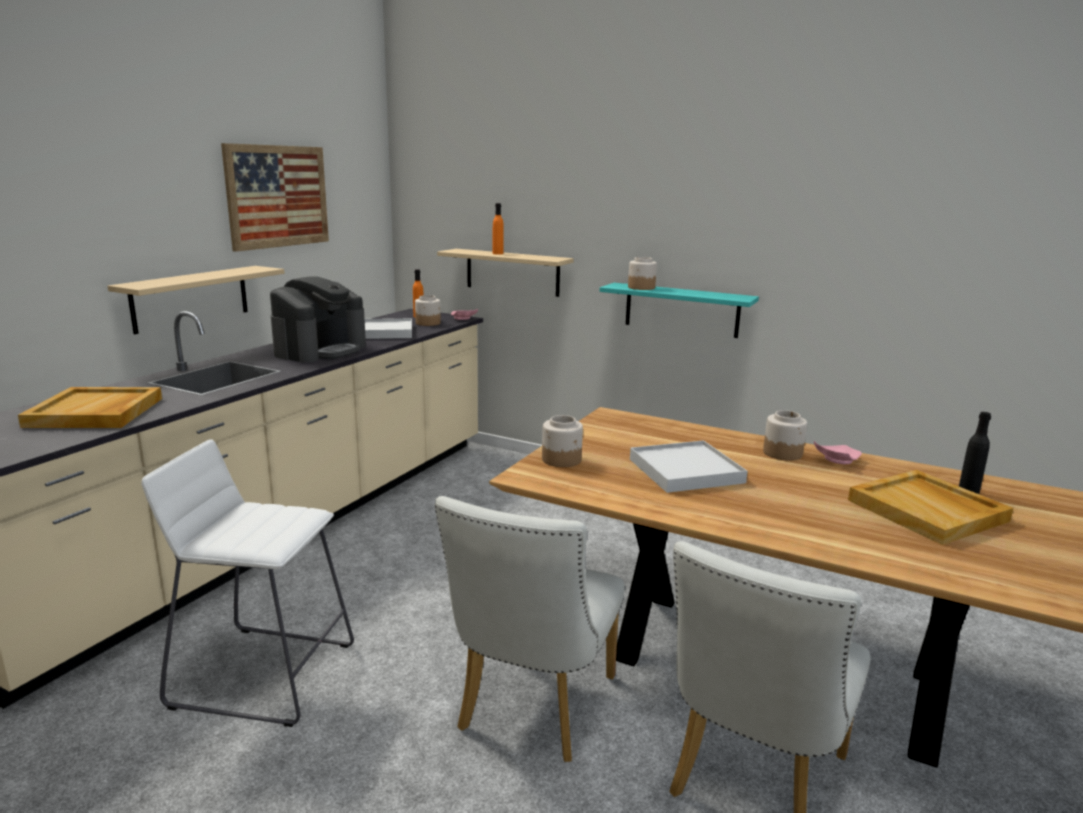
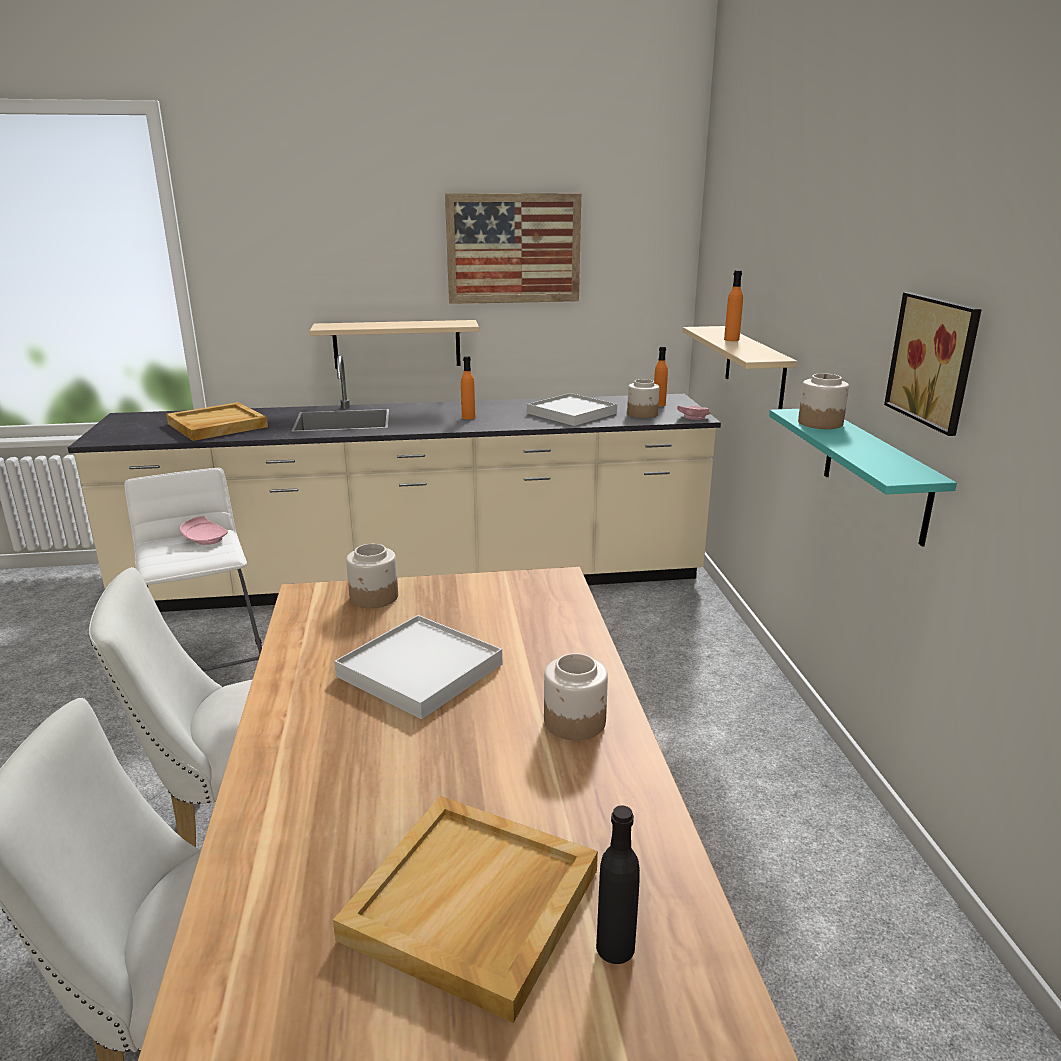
camera: 55 degrees right, 5 degrees up
(320, 350) = (468, 417): coffee machine -> orange bottle
(727, 236) = (936, 361): none -> picture
(835, 460) = (604, 772): pink plate -> pink plate (206, 539)

